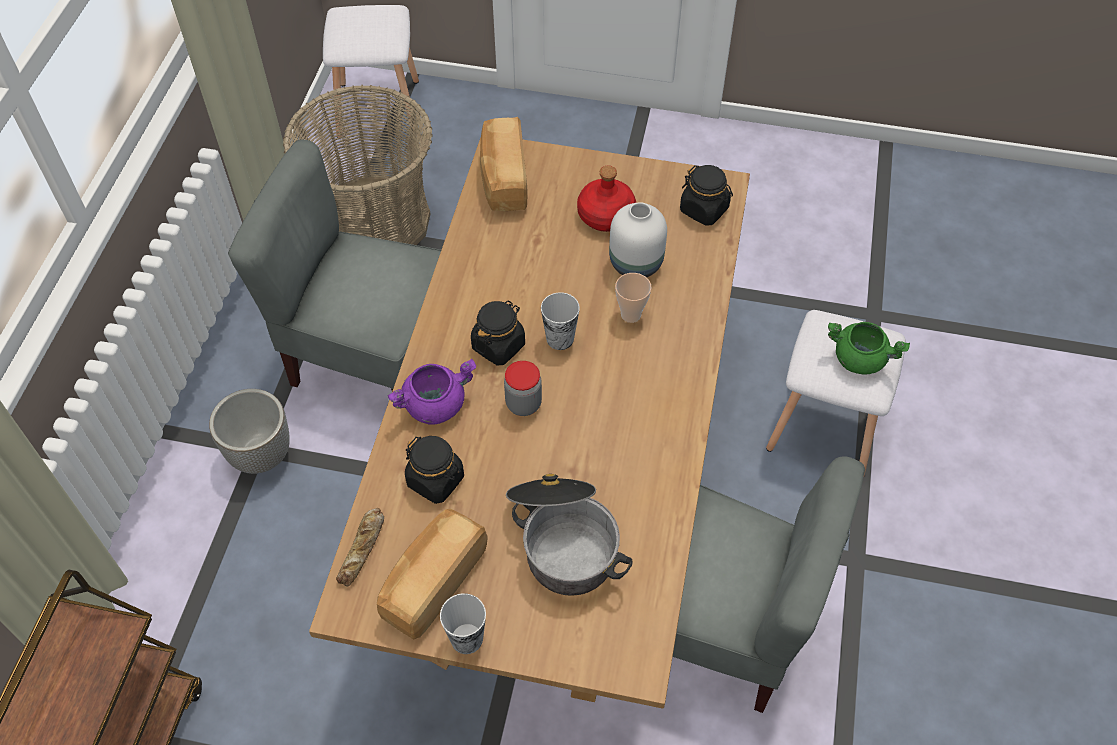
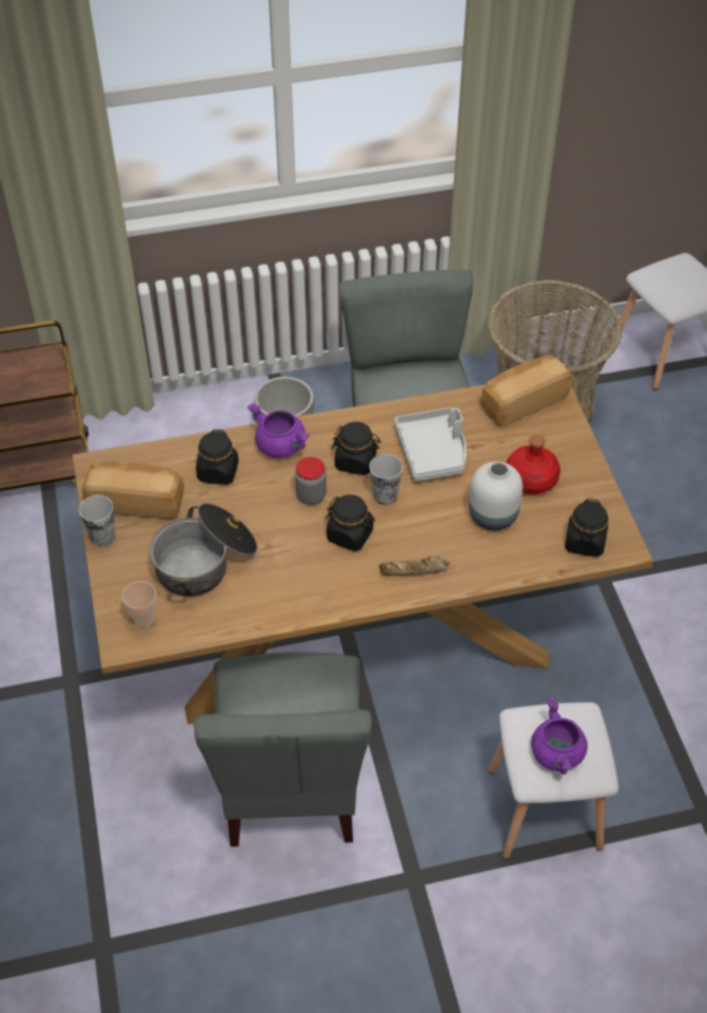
camera: 65 degrees right, 5 degrees down
(362, 549) = (144, 455): bread -> bread (414, 570)
(524, 276) = (433, 452): none -> grey tray
(597, 389) = (350, 535): none -> black jar
(630, 314) = (437, 531): cup -> cup (144, 619)
(859, 359) = (557, 754): green cooking pot -> purple cooking pot

